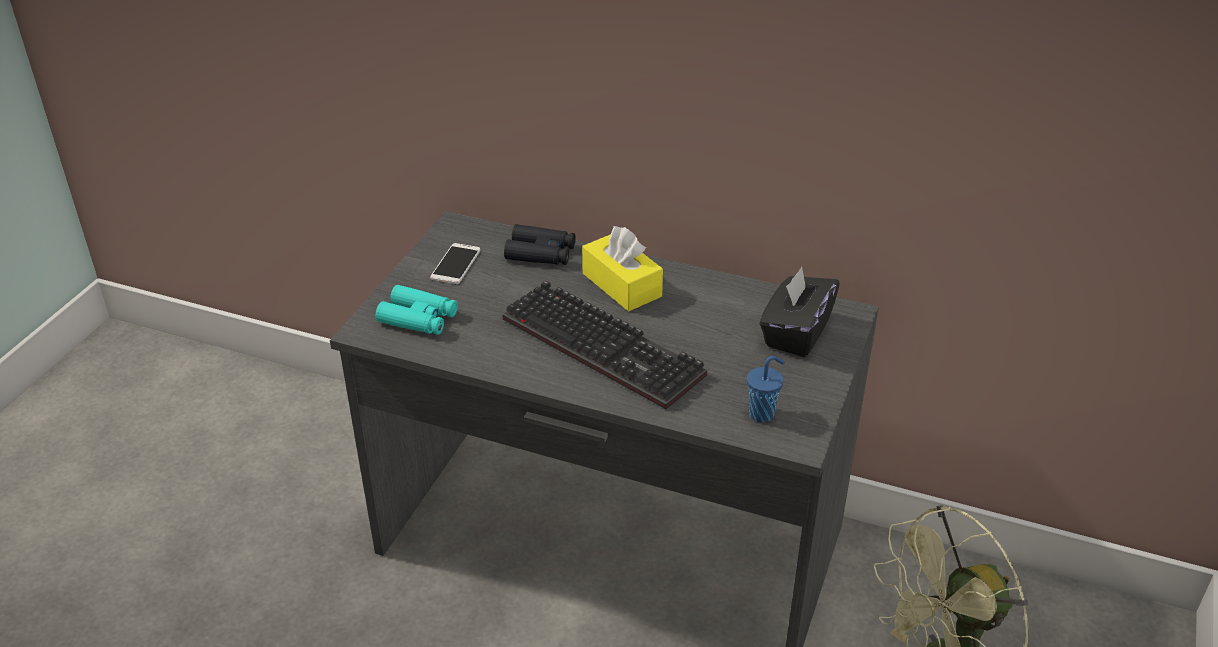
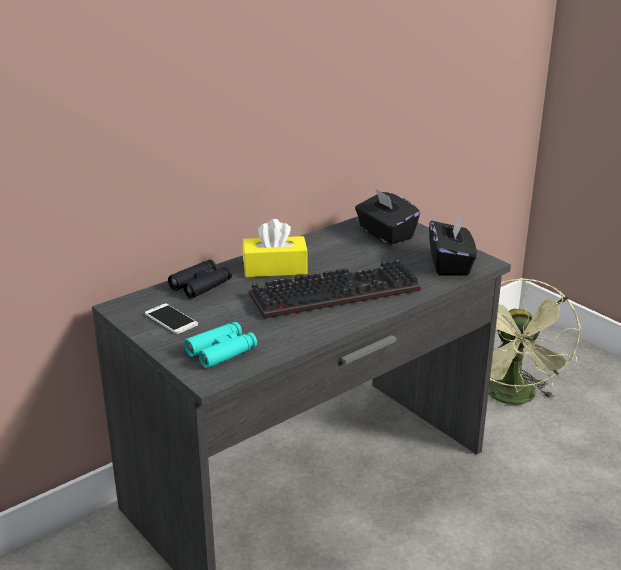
camera: 60 degrees left, 10 degrees down
(763, 414) = (450, 264): blue cup -> black tissue box

